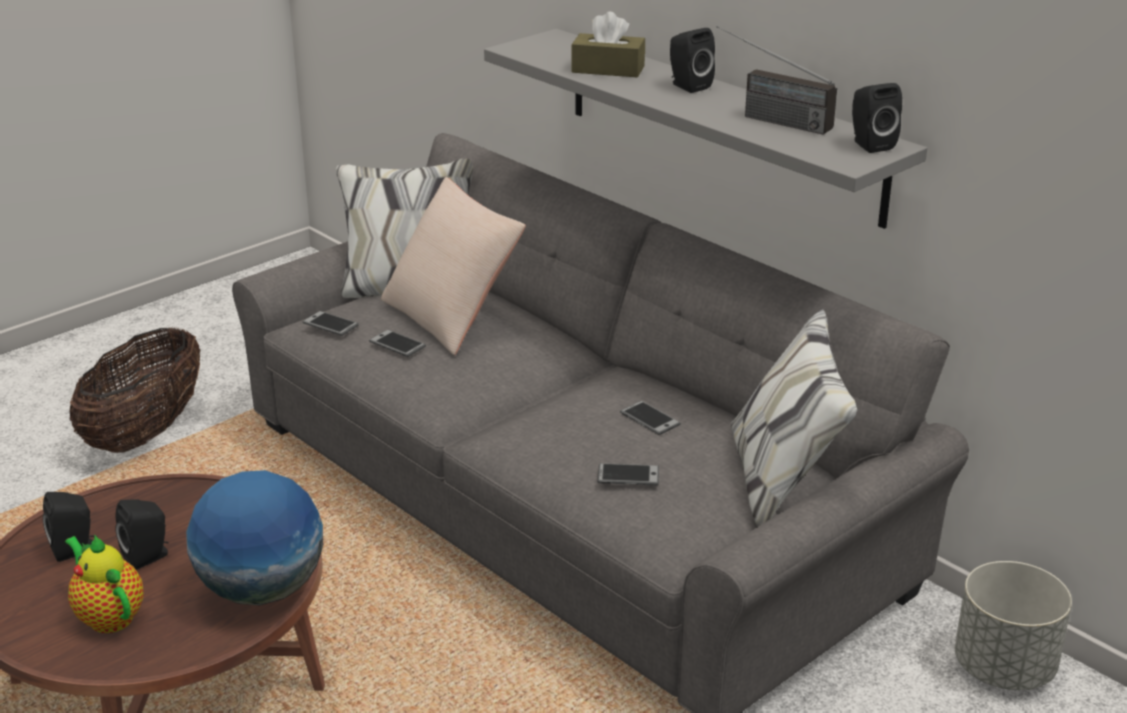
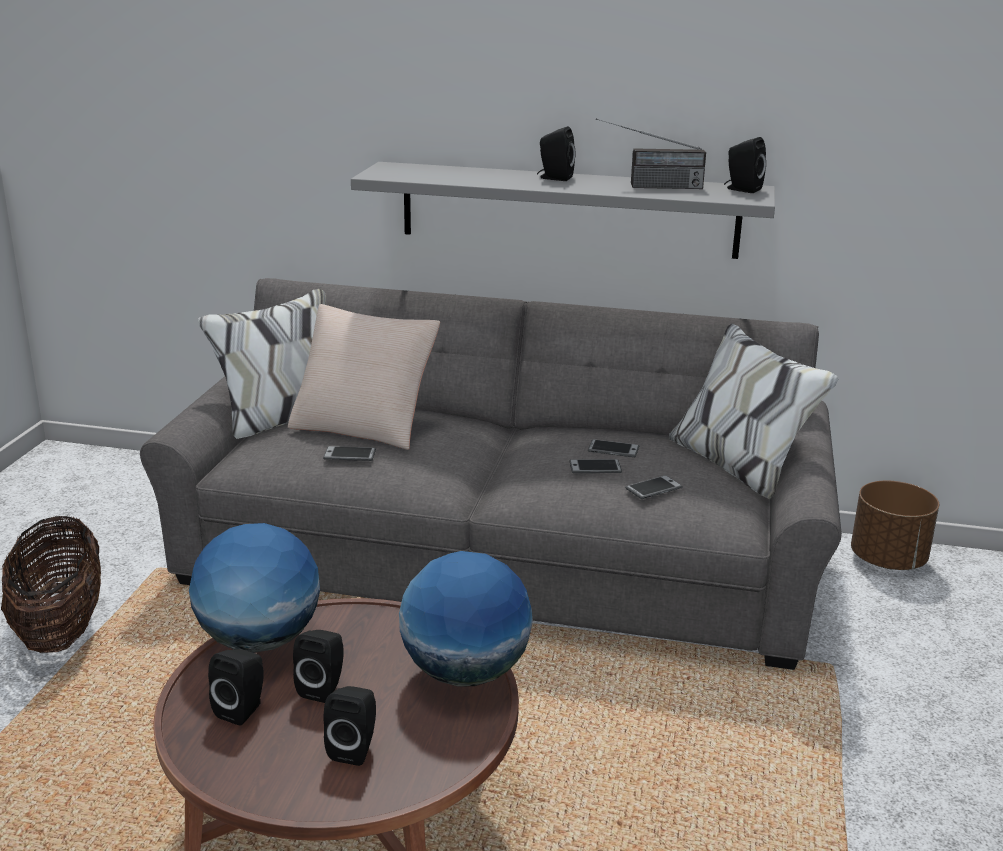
camera: 35 degrees left, 5 degrees down
(108, 616) = (354, 748): teapot -> black speaker
(151, 496) = (259, 640): none -> globe
(330, 324) = (267, 457): phone -> phone (595, 467)
(608, 69) = (476, 177): brown tissue box -> none
(1004, 668) = (888, 560): grey planter -> brown planter

